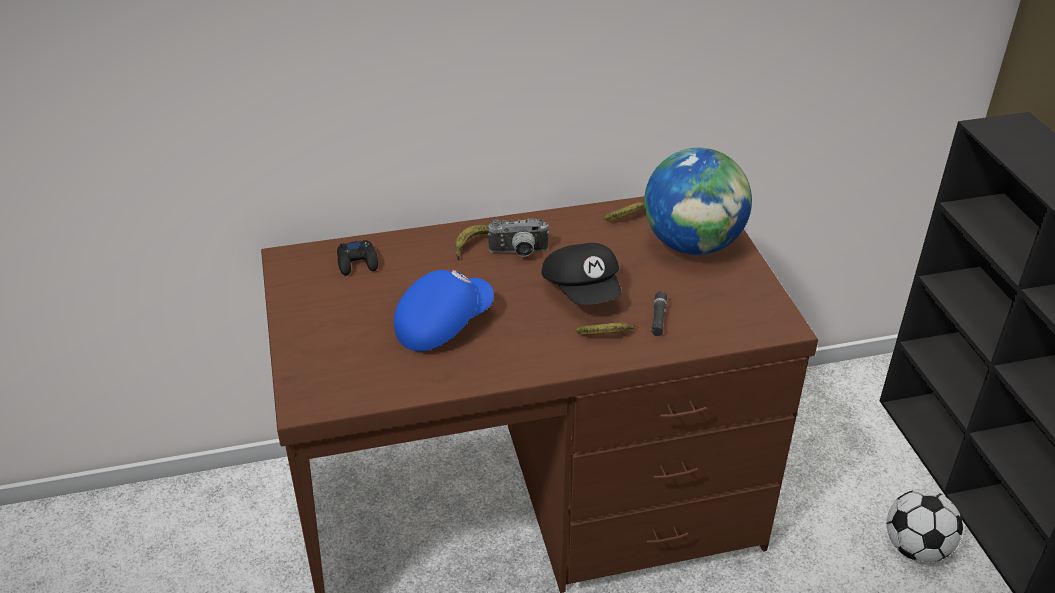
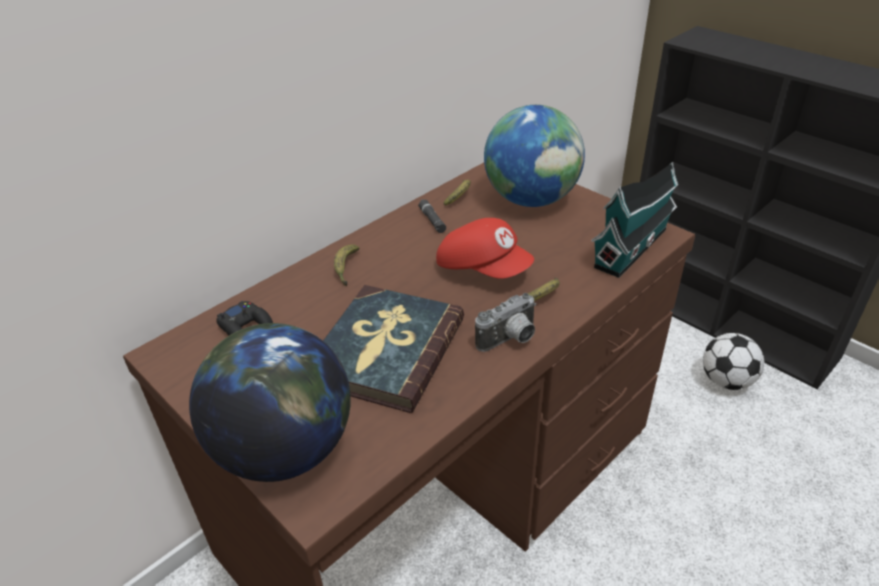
camera: 30 degrees left, 0 degrees up
(314, 361) = (285, 449): none -> globe
(442, 324) = (386, 351): blue cap -> book
(519, 253) = (397, 259): camera -> camera (510, 340)
(583, 290) = (483, 268): black cap -> red cap
(658, 318) = (566, 266): black flashlight -> black flashlight (432, 220)
(741, 325) = (633, 246): none -> toy house

